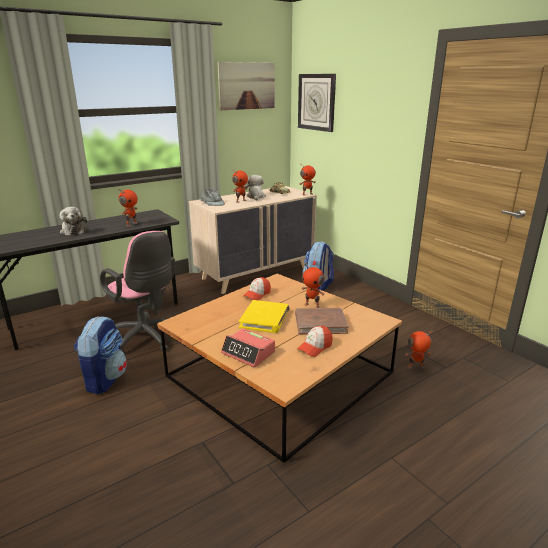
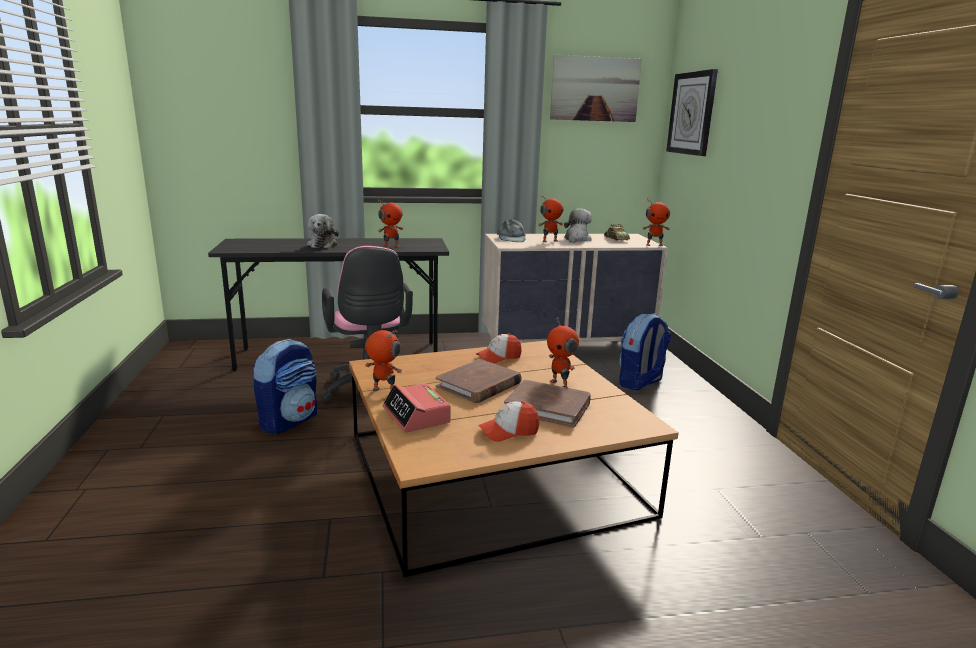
camera: 25 degrees right, 5 degrees down
(265, 319) = (479, 385): yellow book -> brown book
(415, 368) = (706, 523): toy robot -> toy robot (383, 391)

